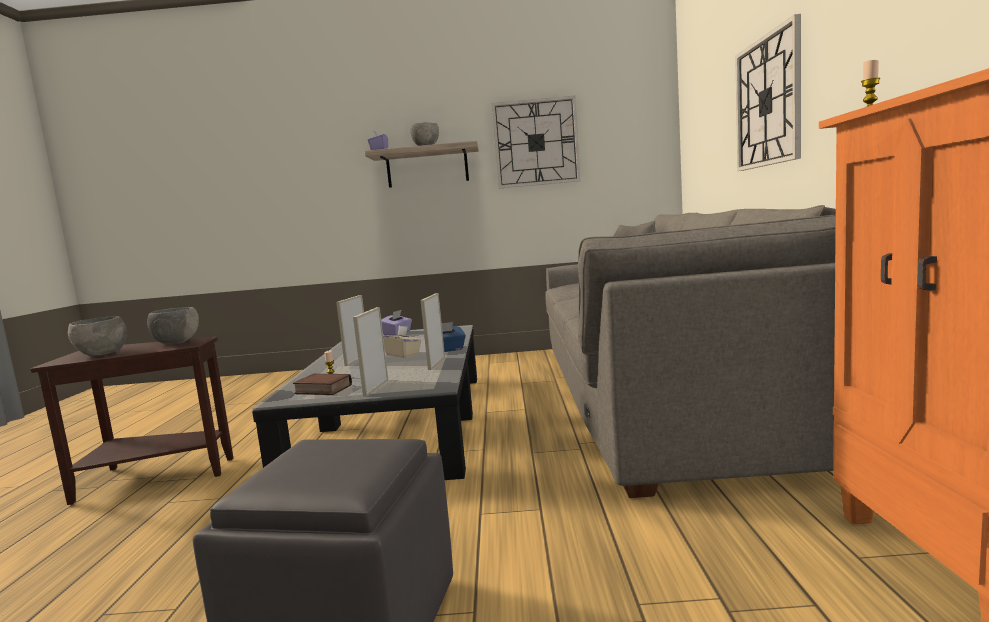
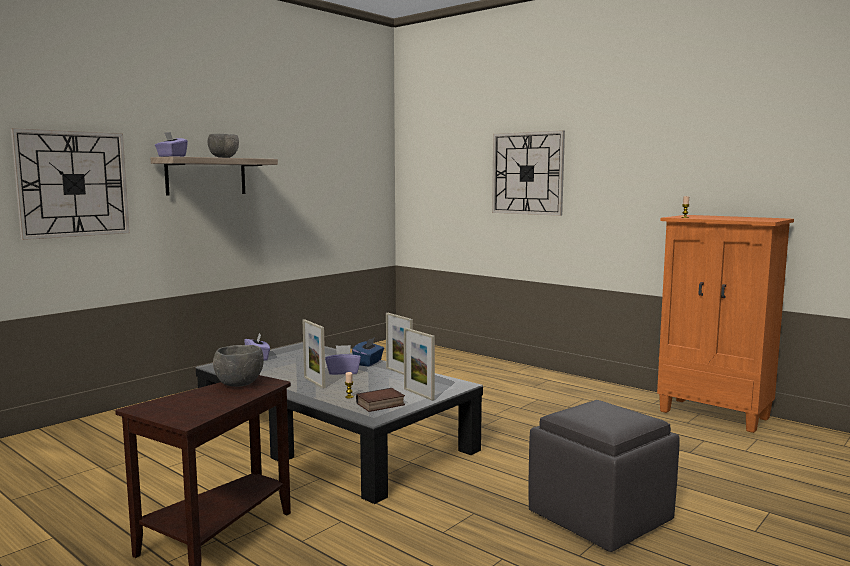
camera: 50 degrees left, 0 degrees up
(103, 354) = (207, 406): grey bowl -> none
(403, 355) = (343, 372): beige tissue box -> purple tissue box
(536, 143) = (301, 162): wall clock -> wall clock (73, 184)
(659, 393) = (469, 377): grey sofa -> none

